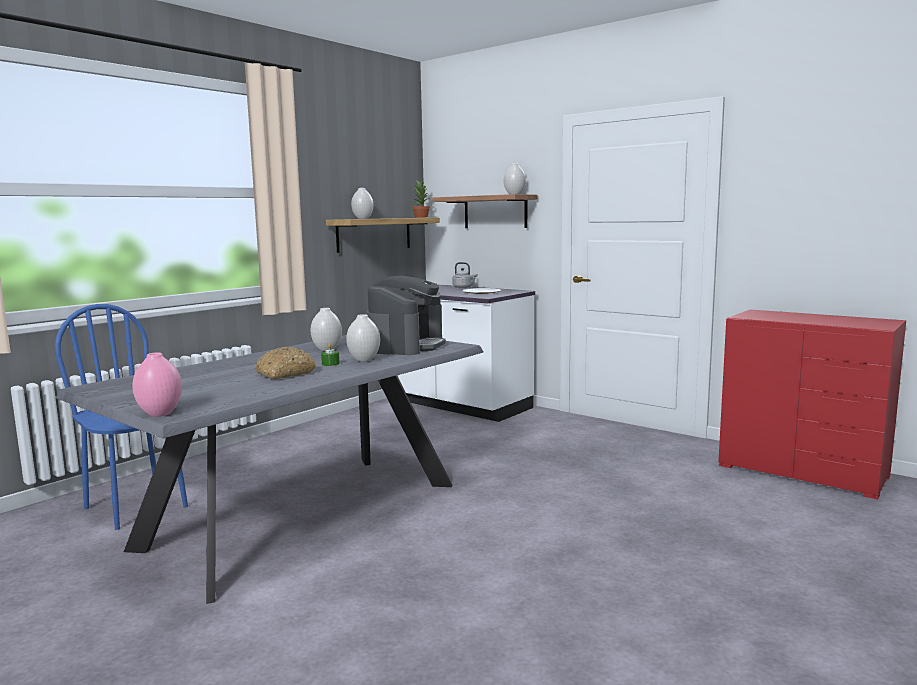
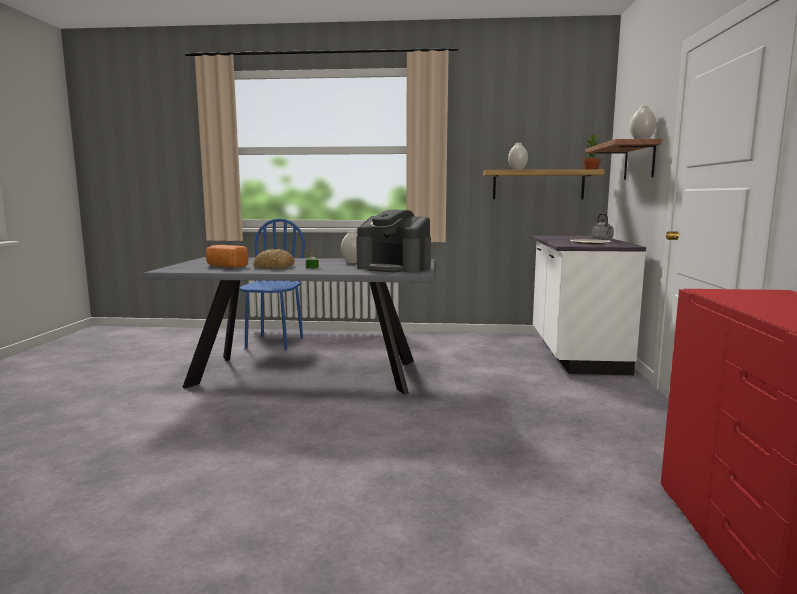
camera: 55 degrees right, 0 degrees up
(159, 414) = (164, 269): pink vase -> none
(220, 388) = (226, 266): none -> bread
(363, 360) = (333, 269): white vase -> none
(406, 346) = (394, 268): coffee machine -> coffee machine turned 45 degrees clockwise

